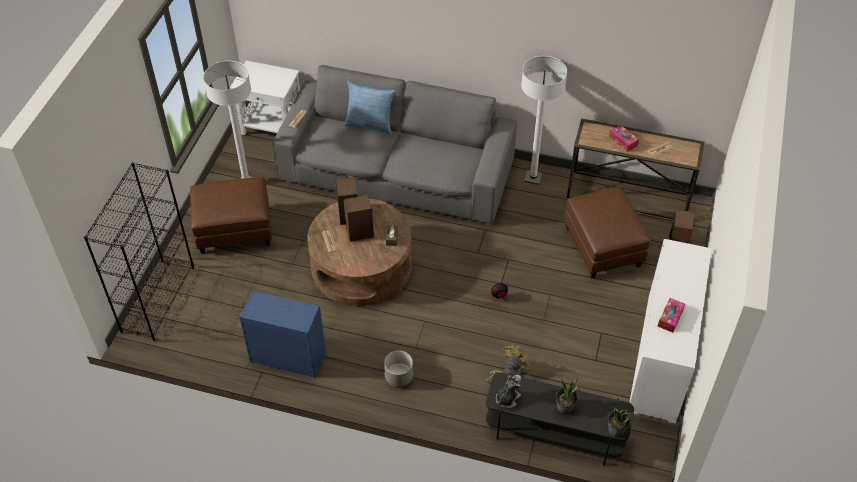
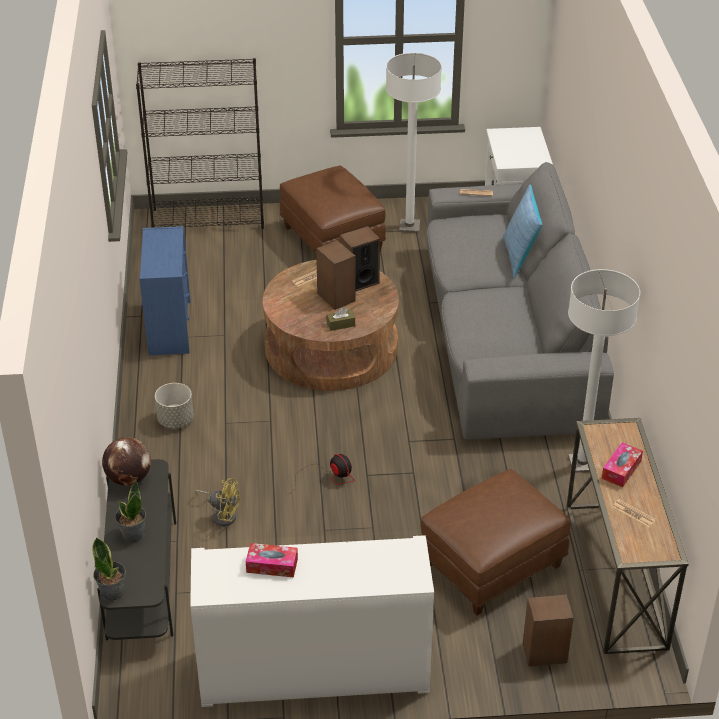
camera: 70 degrees right, 10 degrees down
(507, 398) = (129, 478): plush toy -> globe

